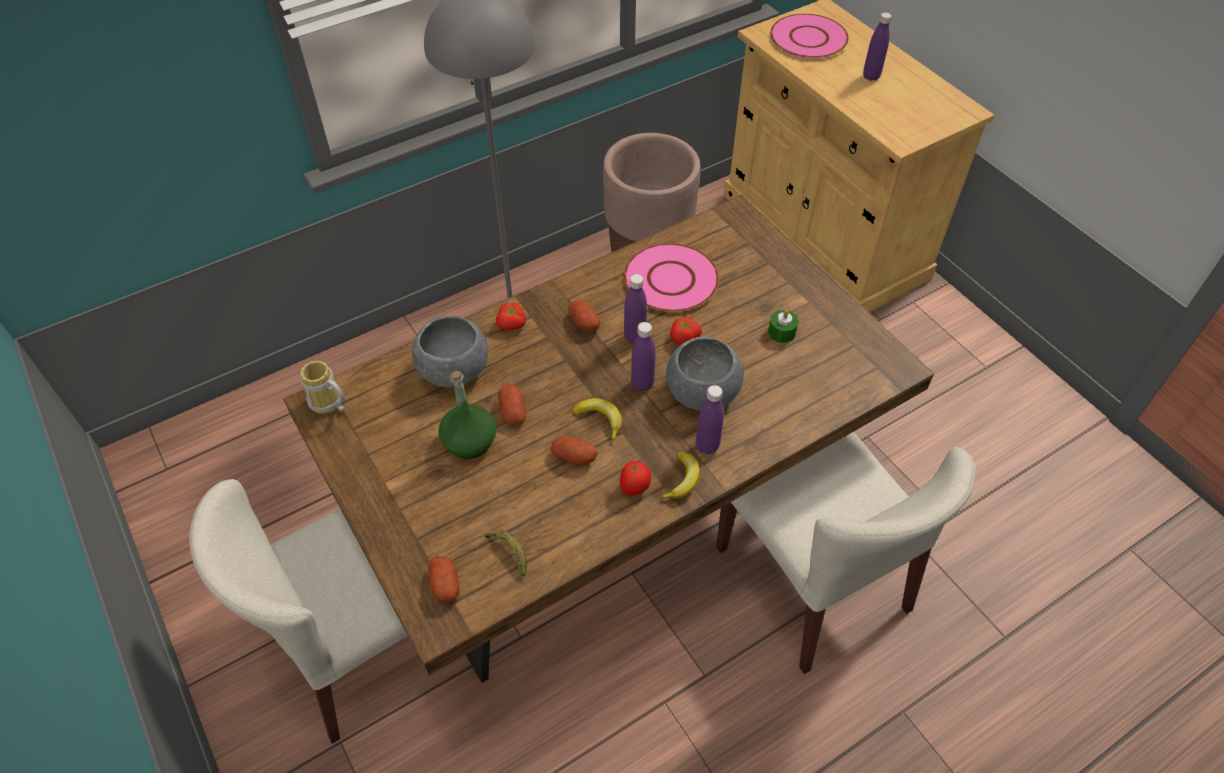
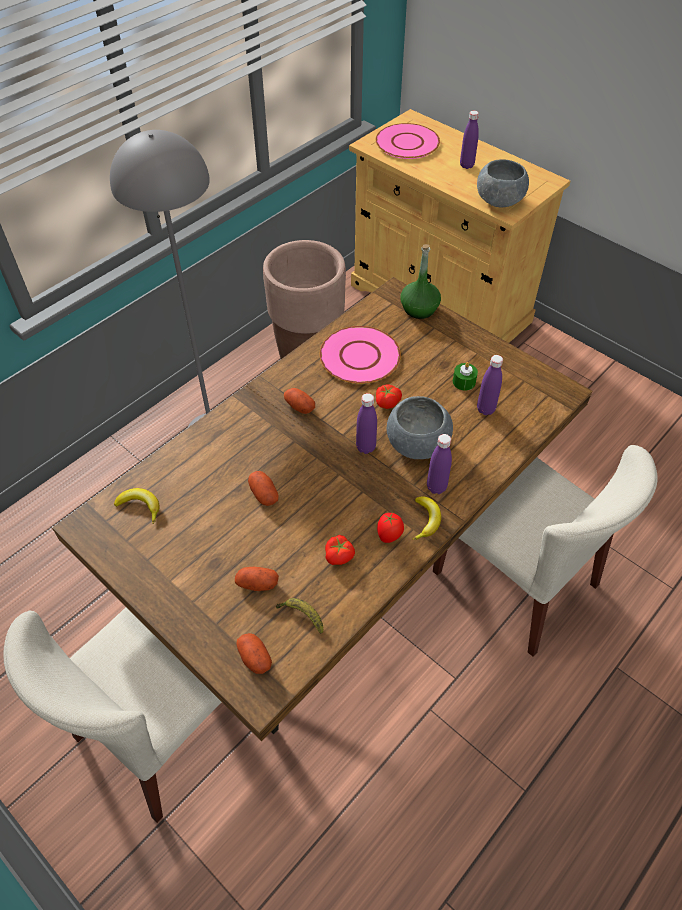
camera: 15 degrees left, 0 degrees up
(328, 405) = (96, 524): mug -> none
(454, 370) = (200, 469): grey bowl -> grey bowl (499, 201)
(469, 441) = (234, 528): green bottle -> green bottle (419, 309)
(512, 324) = (238, 419): tomato -> tomato (339, 556)
(574, 457) = (329, 521): potato -> potato (257, 584)
(600, 420) = (341, 485): banana -> banana (140, 506)
(634, 336) = (346, 409): purple bottle -> purple bottle (485, 409)

